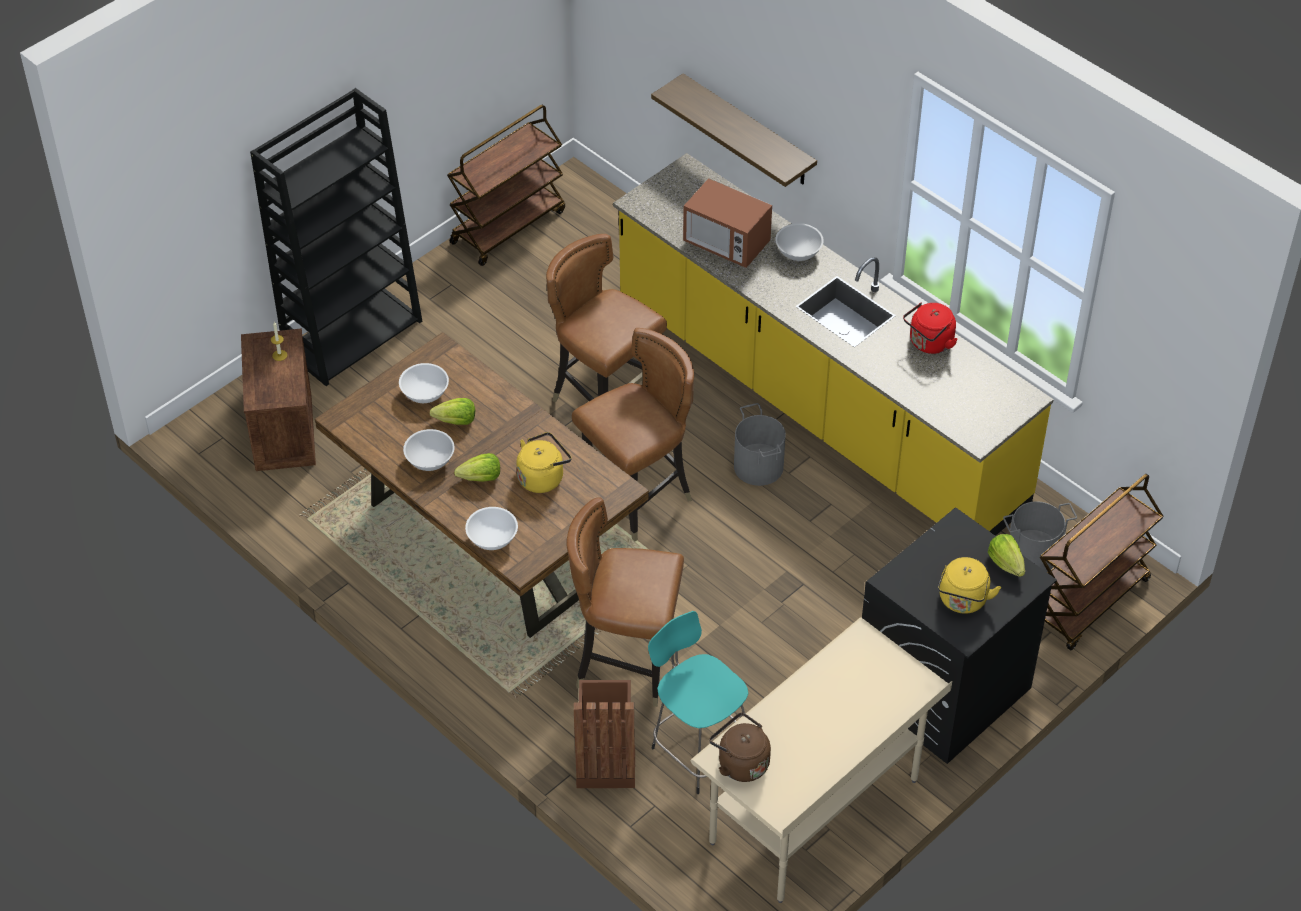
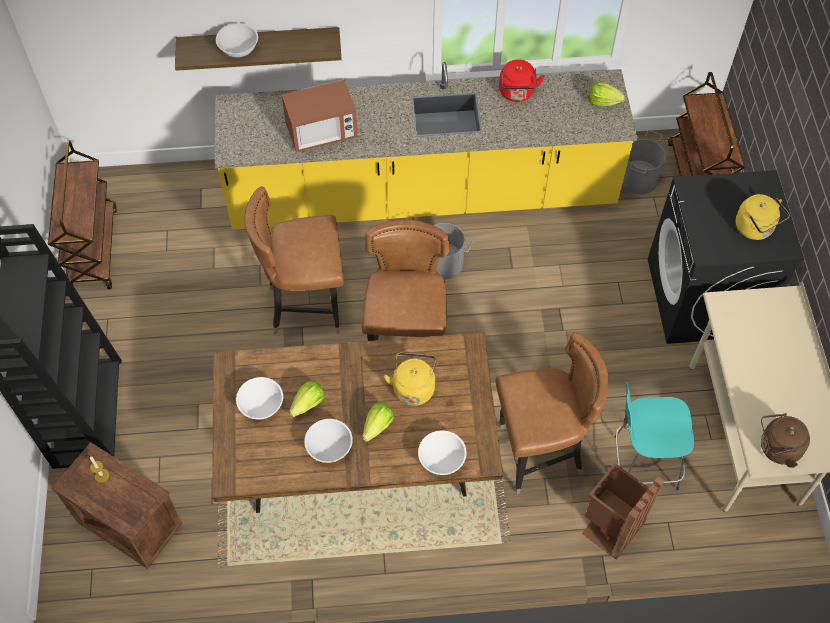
camera: 50 degrees left, 10 degrees up
(626, 664) = (538, 454): brown chair -> brown chair turned 150 degrees counterclockwise
(798, 252) = (370, 101): white bowl -> white bowl (238, 49)
(1006, 563) = (743, 185): lettuce -> lettuce (603, 101)

